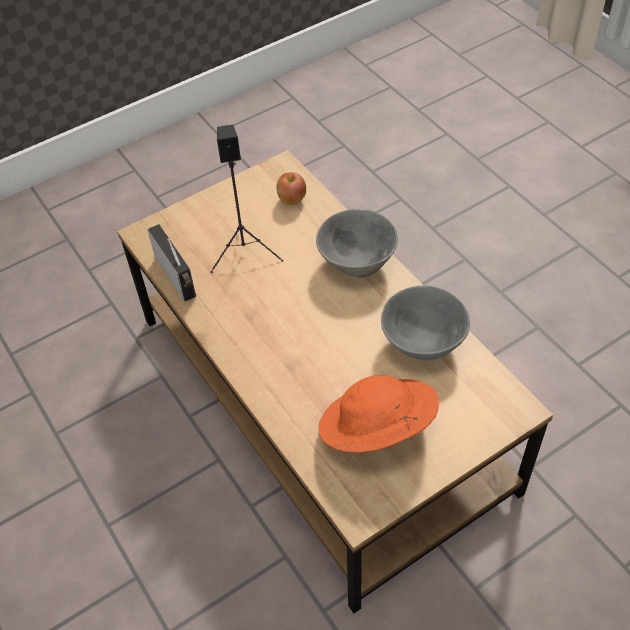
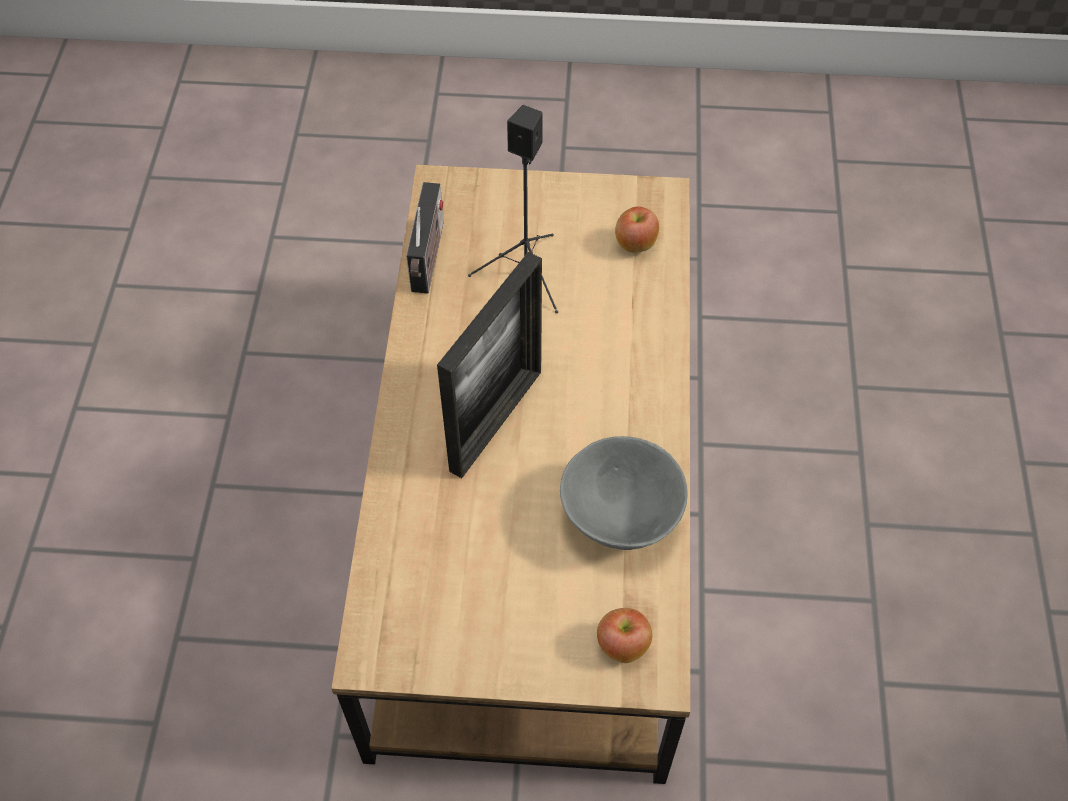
camera: 35 degrees right, 5 degrees up
(304, 338) = (496, 420): none -> picture frame
(358, 261) = (640, 368): grey bowl -> none
(376, 430) = (475, 579): orange hat -> none
(488, 406) = (622, 645): none -> apple

